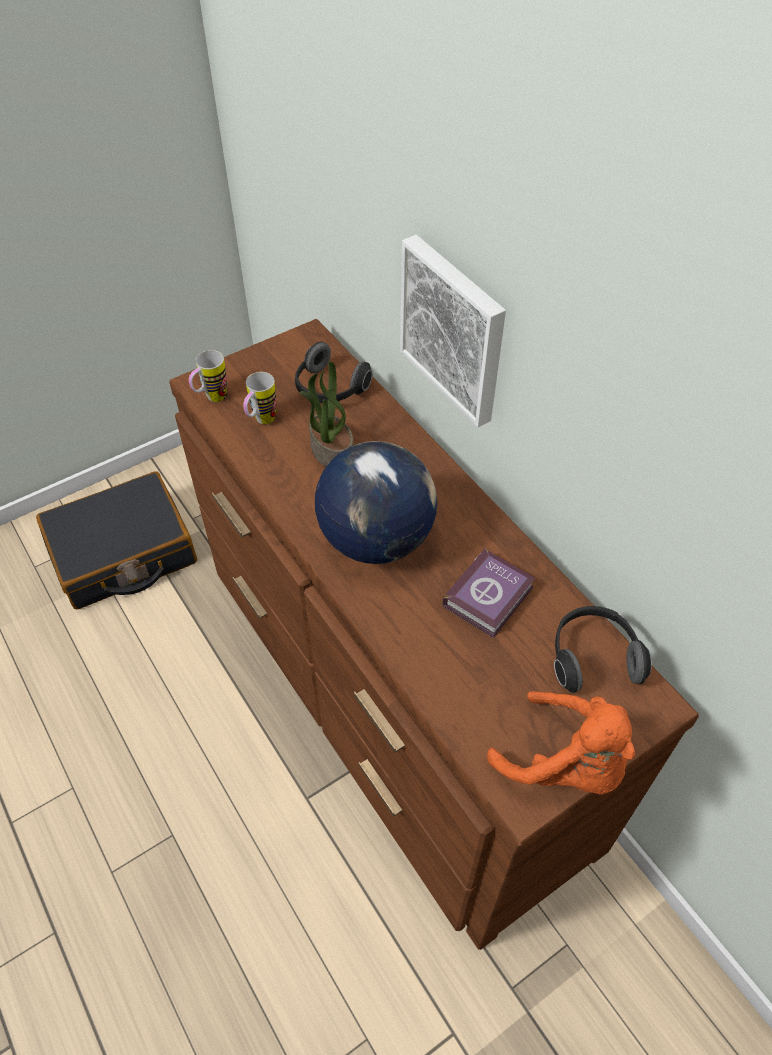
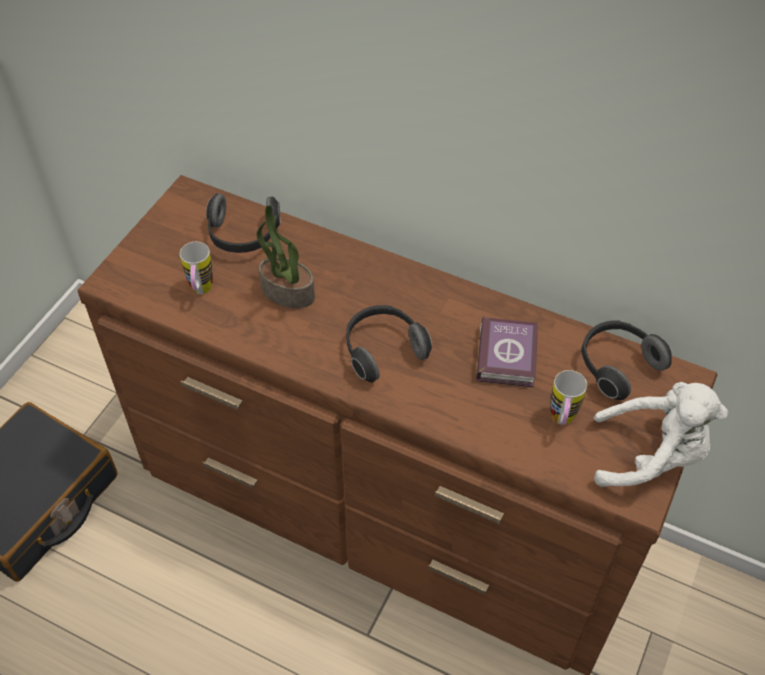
camera: 30 degrees left, 0 degrees up
(211, 399) = (135, 290): mug -> mug (561, 422)
(377, 539) = (383, 350): globe -> headphones
(454, 329) = (377, 134): picture -> none
(565, 763) = (651, 456): orange plush toy -> white plush toy

